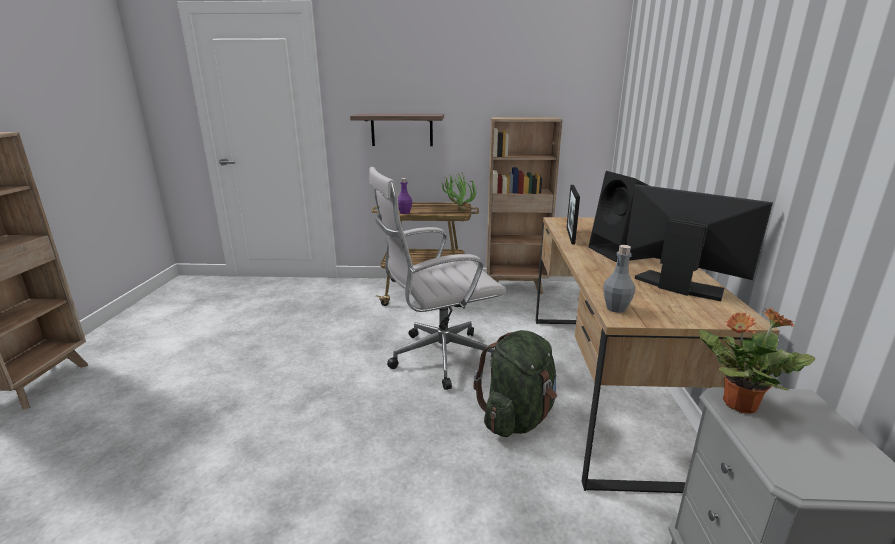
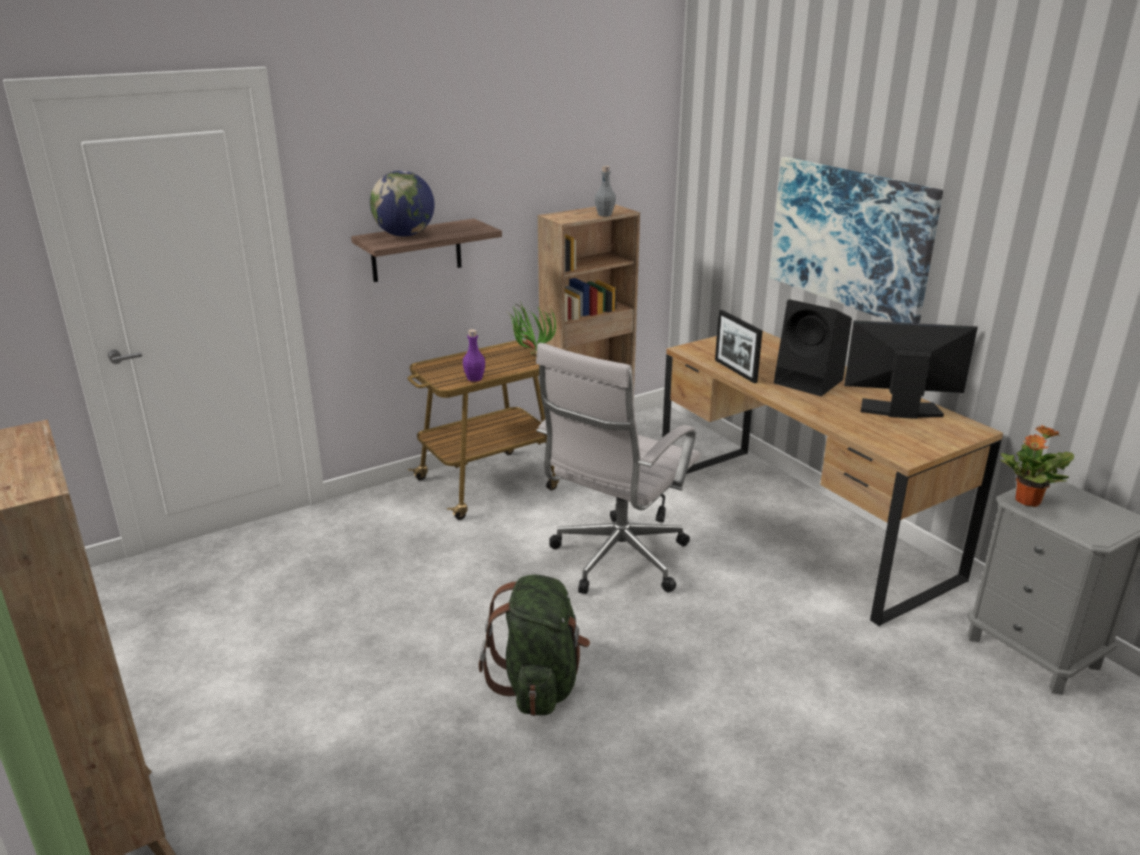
camera: 35 degrees left, 5 degrees up
(384, 114) = (404, 235): none -> globe
(517, 417) = (765, 590): green backpack -> green backpack (539, 684)
(616, 308) = (891, 449): grey bottle -> grey bottle (605, 214)
(695, 126) = (850, 238): none -> picture

